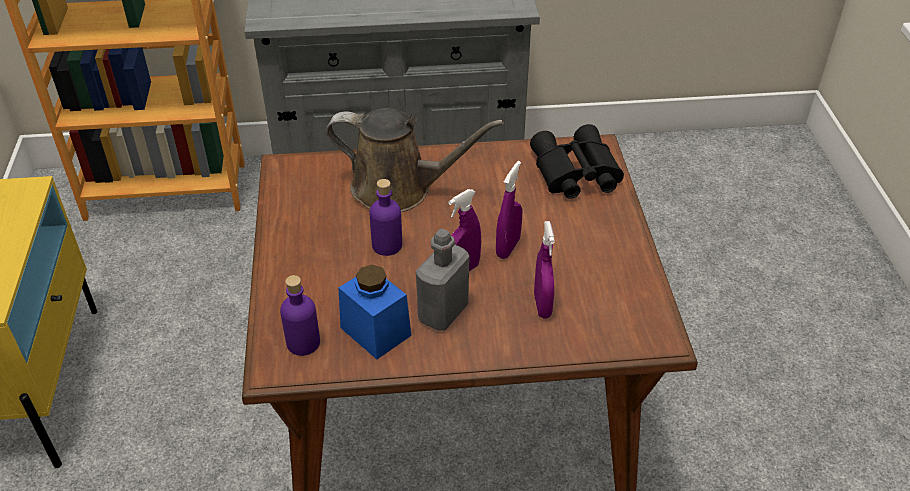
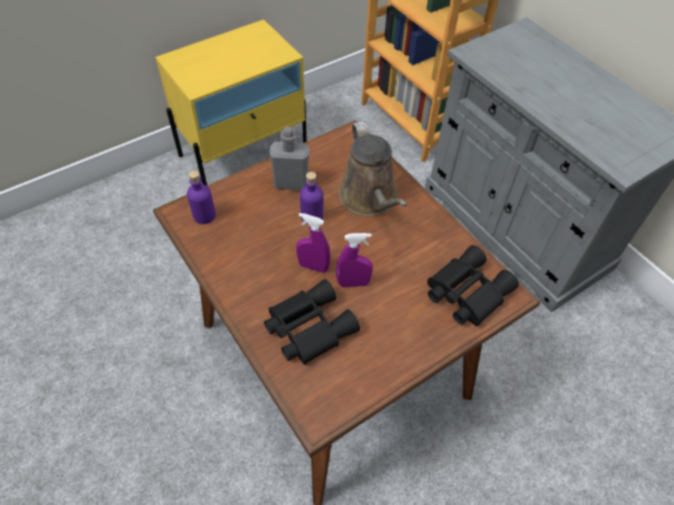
camera: 60 degrees right, 10 degrees up
(375, 331) = (232, 245): blue jar -> none
(443, 313) = (268, 273): grey bottle -> grey bottle (291, 183)
(542, 305) = (307, 327): purple spray bottle -> black binoculars

